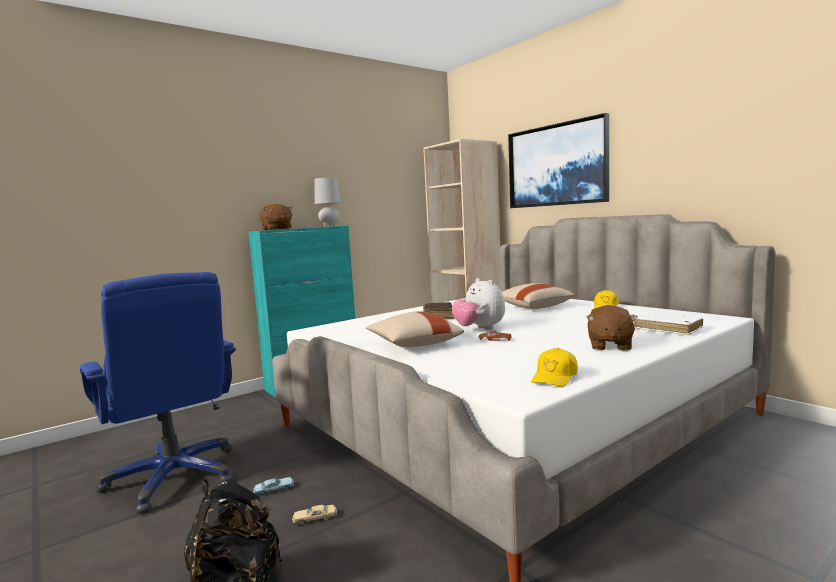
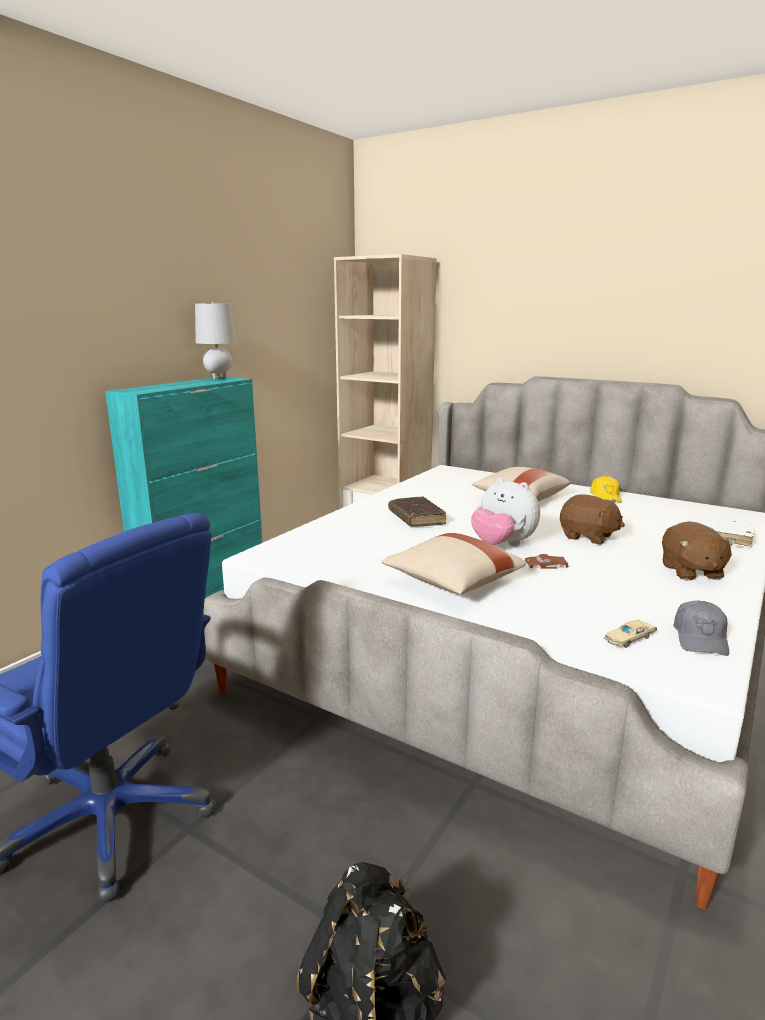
camera: 20 degrees left, 10 degrees up
(274, 489) = (291, 812): blue toy car -> none
(276, 229) = (152, 388): brown plush toy -> brown plush toy (588, 537)
(315, 518) = (387, 850): beige toy car -> beige toy car (629, 638)
(555, 378) = (700, 638): yellow cap -> grey cap
(557, 165) = (526, 303): picture -> none

